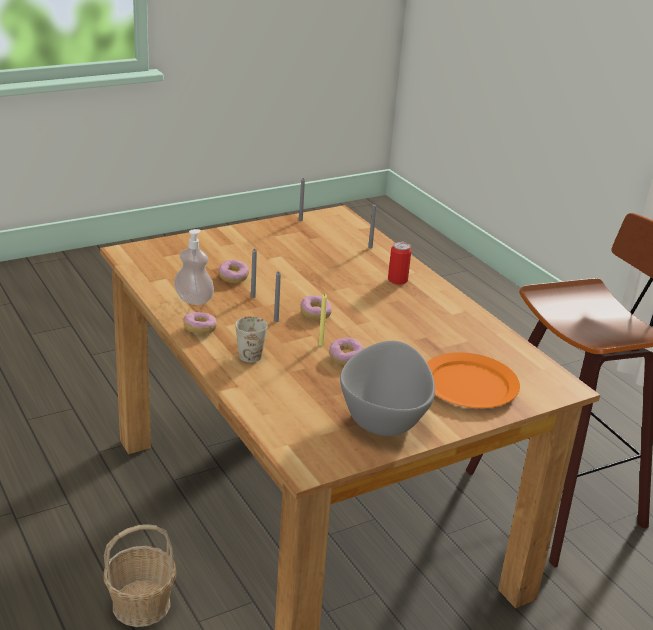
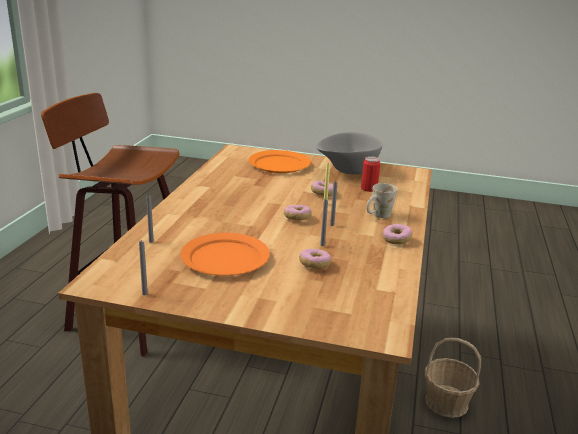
camera: 135 degrees left, 5 degrees down
(194, 300) = (374, 261): soap dispenser -> none
(301, 257) = (225, 258): none -> orange plate
(397, 280) = (193, 213): can -> can (369, 188)

